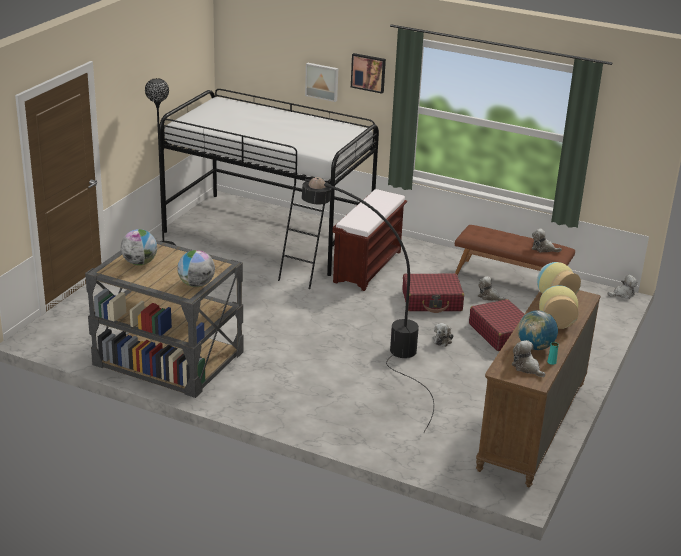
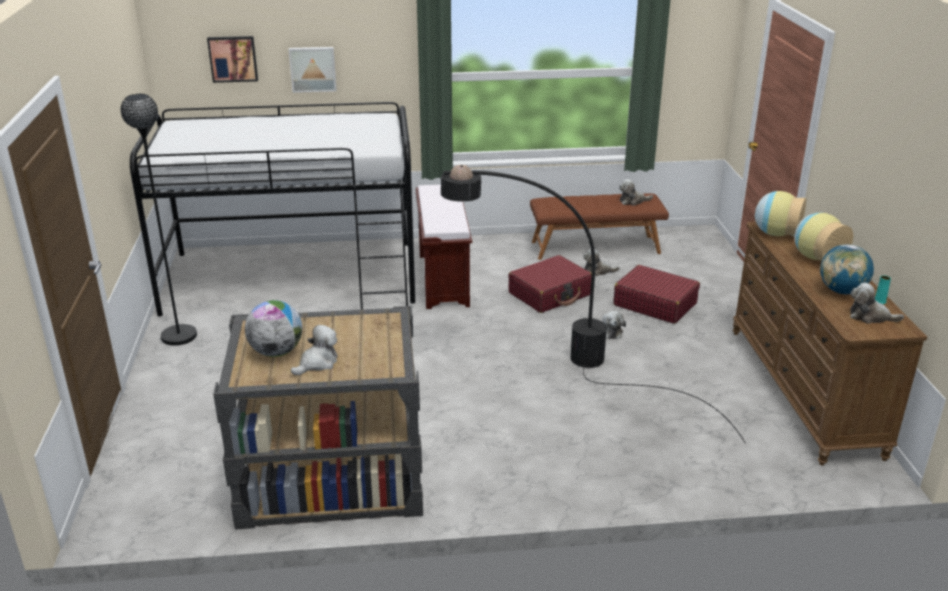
camera: 30 degrees left, 0 degrees up
(196, 284) = (390, 354): globe -> none
(368, 72) = (376, 43): picture -> picture (233, 58)
(622, 294) = (706, 229): plush toy -> plush toy (317, 363)

